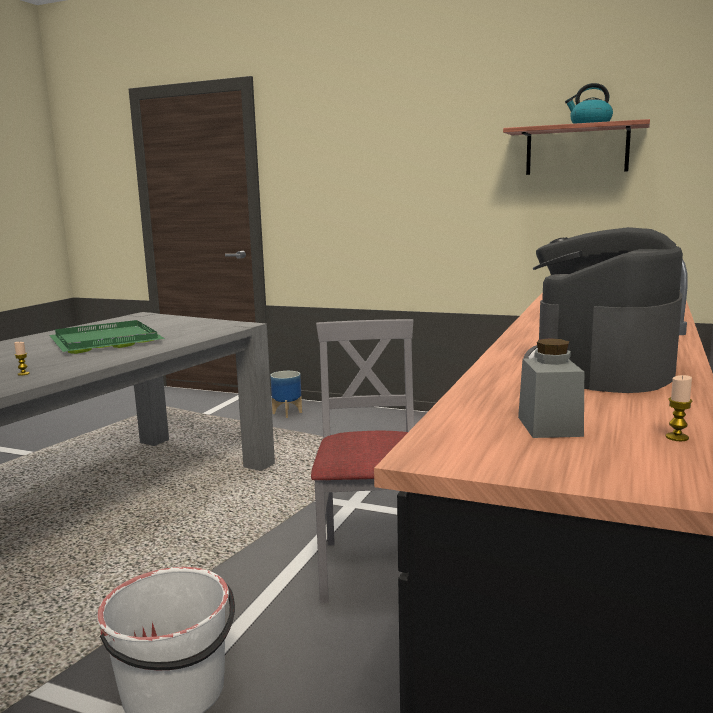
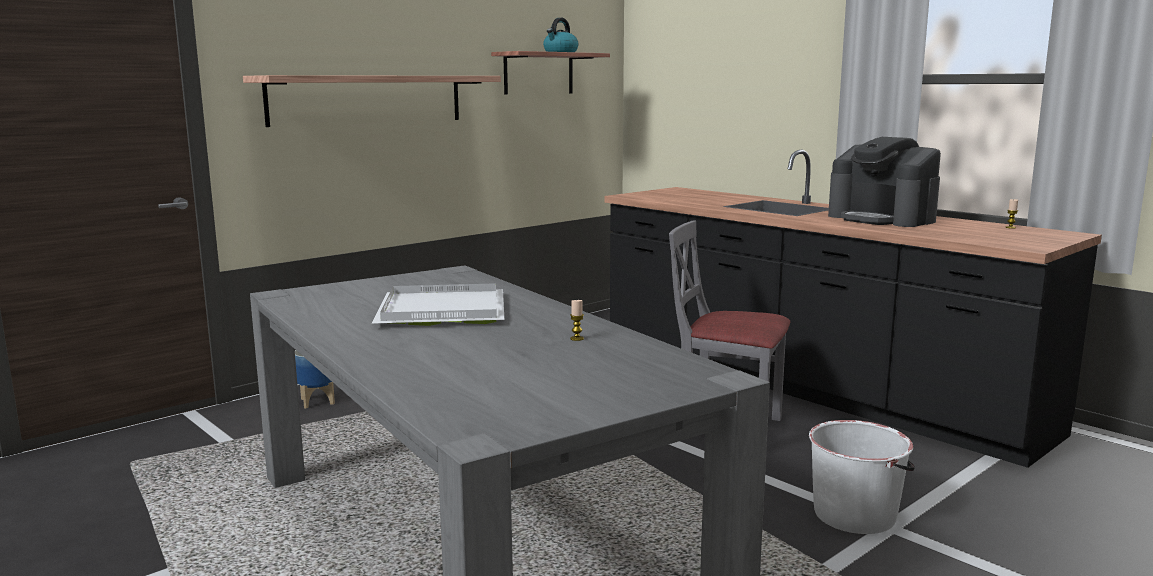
camera: 65 degrees left, 0 degrees up
(107, 340) = (440, 310): green tray -> white tray
(377, 182) = (368, 99): none -> shelf
(549, 426) = (989, 234): grey jar -> none

